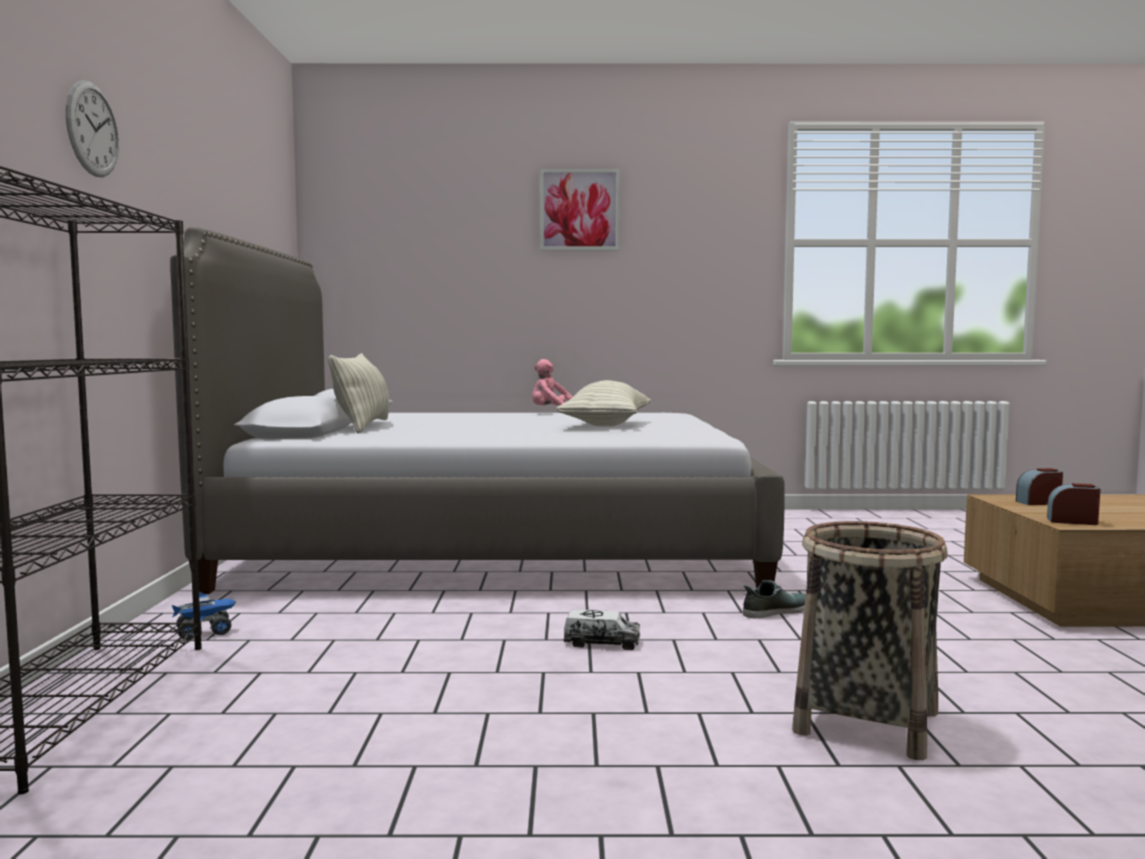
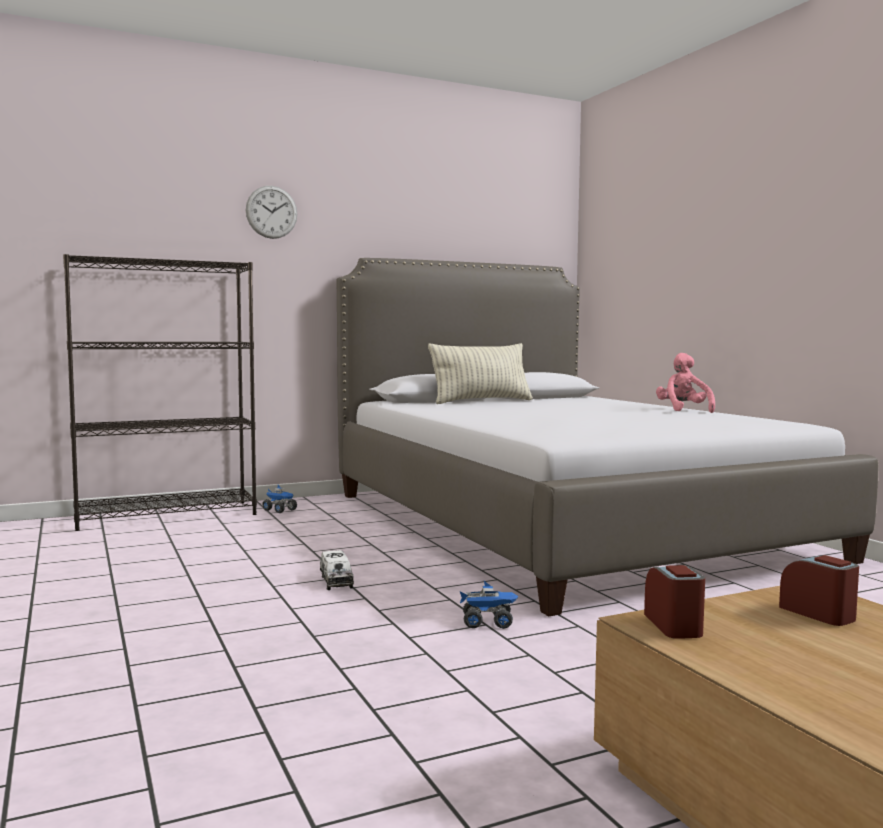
camera: 65 degrees right, 0 degrees up
(579, 210) = (762, 185): picture -> none
(606, 425) = (602, 421): pillow -> none
(777, 611) = (488, 623): shoe -> toy truck
(866, 723) = (211, 670): basket -> none

